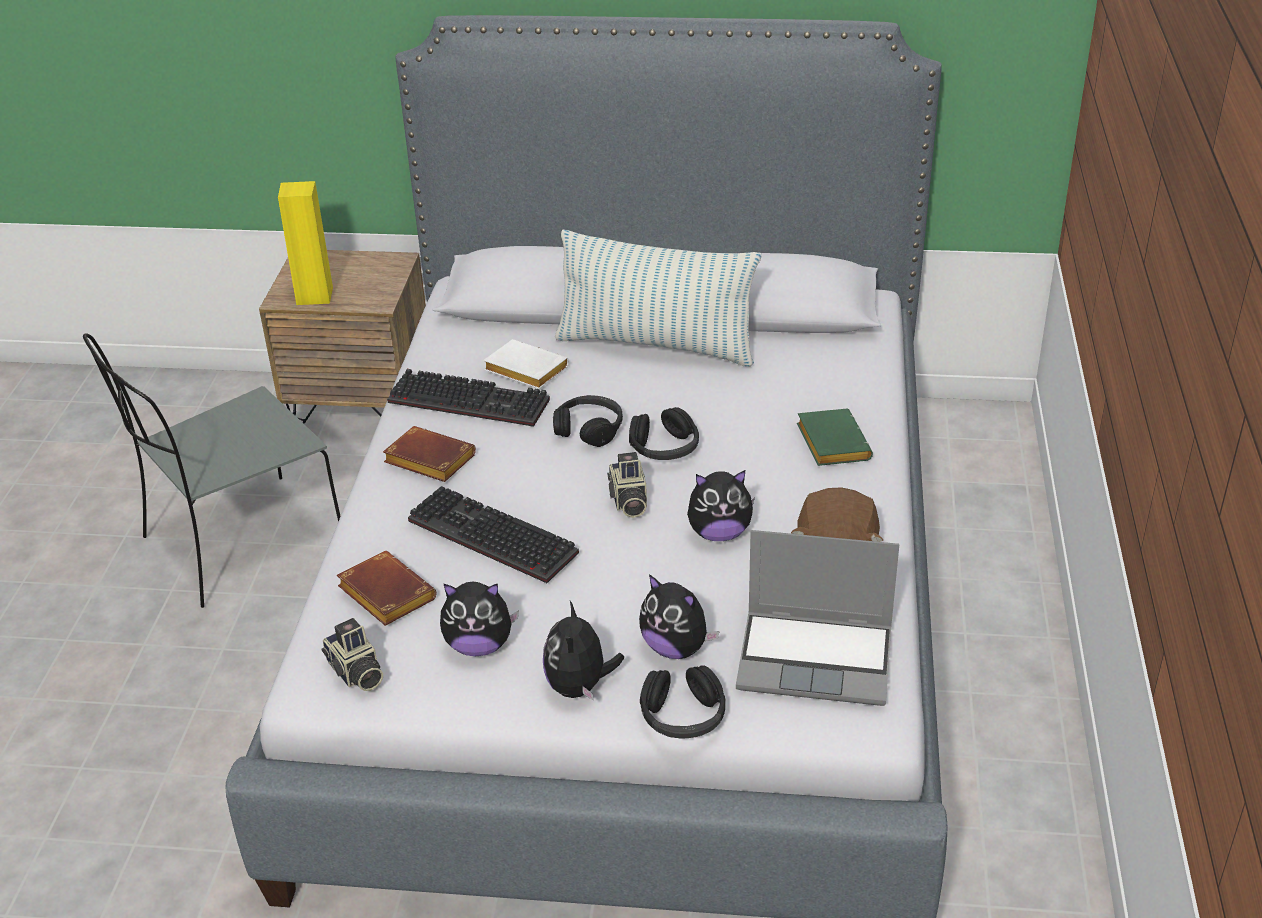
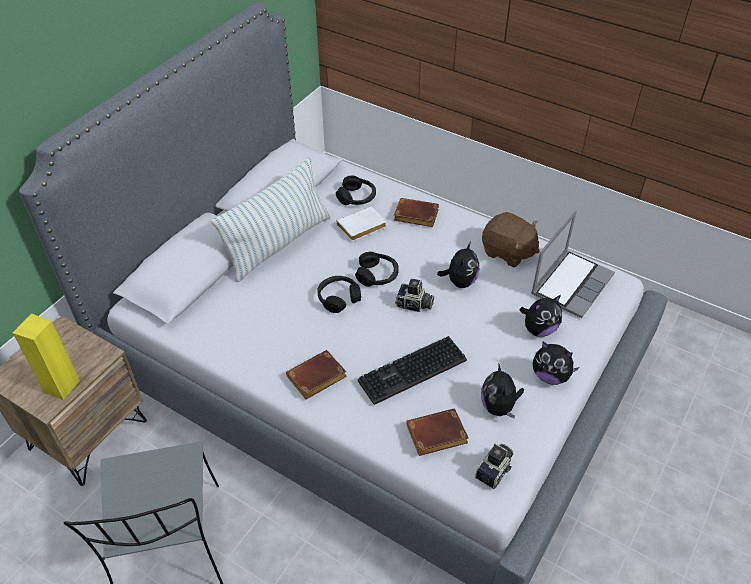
camera: 65 degrees left, 10 degrees up
(355, 673) = (495, 471): camera -> camera turned 45 degrees counterclockwise
(472, 400) = (270, 339): keyboard -> none
(479, 645) = (499, 407): plush toy -> plush toy turned 150 degrees clockwise
(523, 371) = (257, 307): white book -> white book (361, 228)
(683, 716) = (590, 344): black headphones -> black headphones (357, 197)
(830, 443) = (414, 216): green book -> brown book

